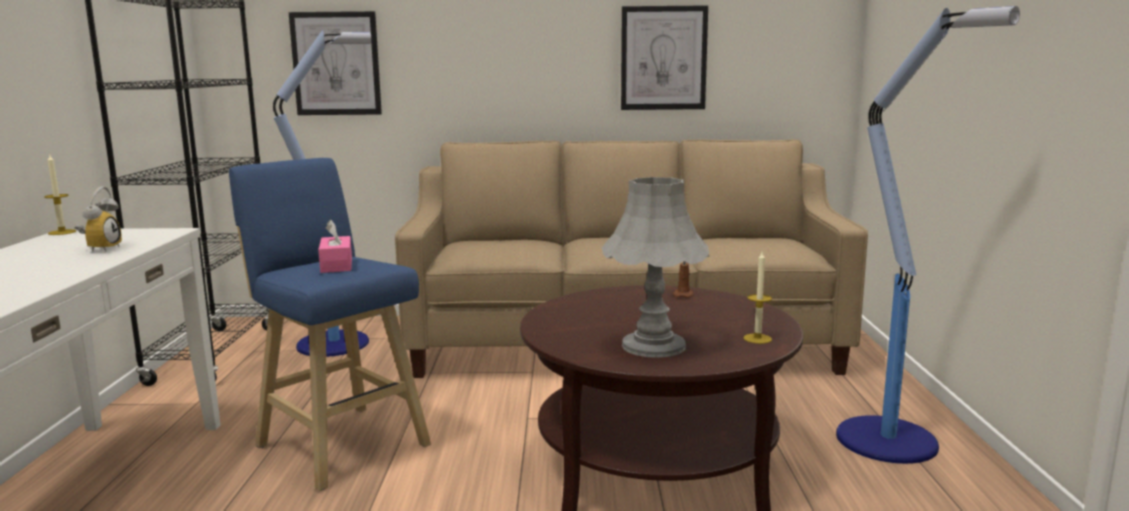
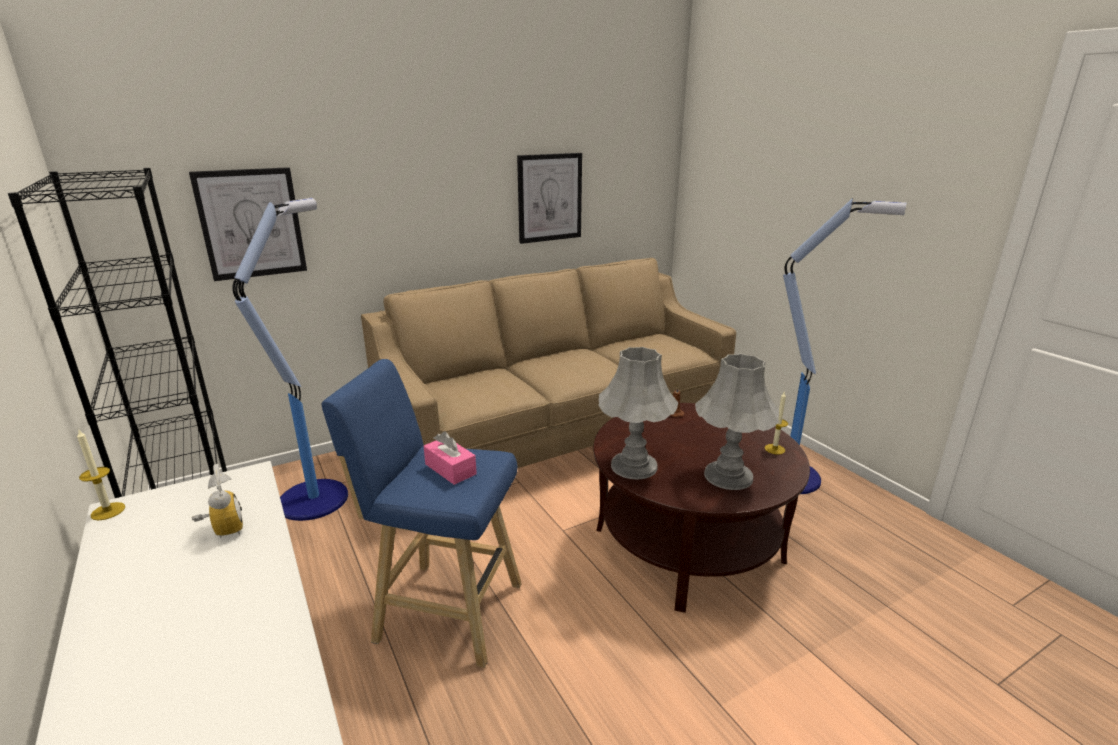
camera: 30 degrees left, 10 degrees up
(558, 320) = (633, 466): none -> grey table lamp

